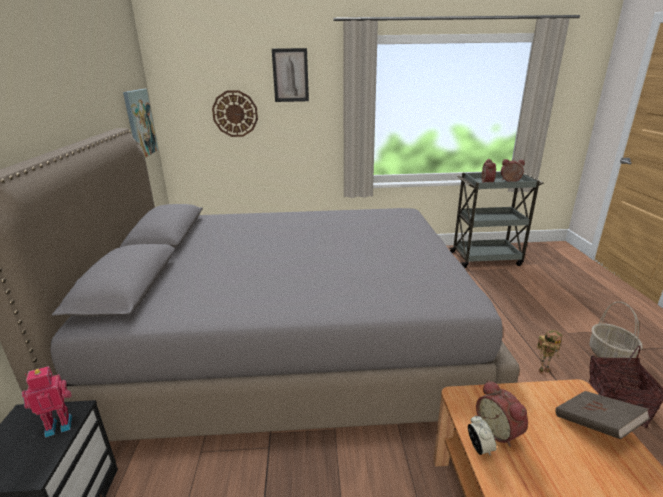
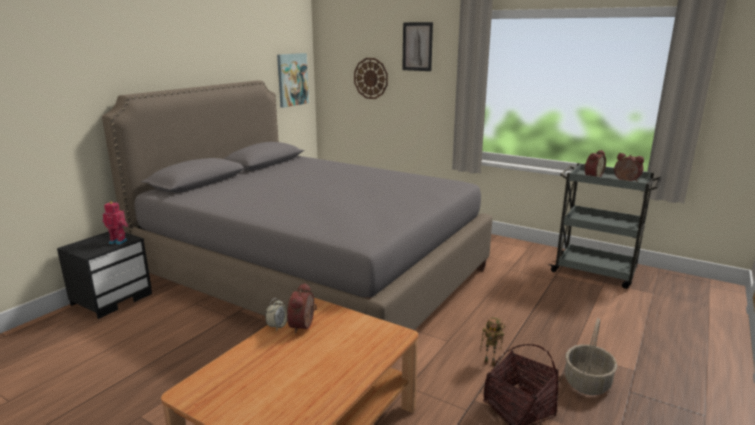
camera: 35 degrees right, 5 degrees down
(596, 426) = (370, 351): brown book -> none

